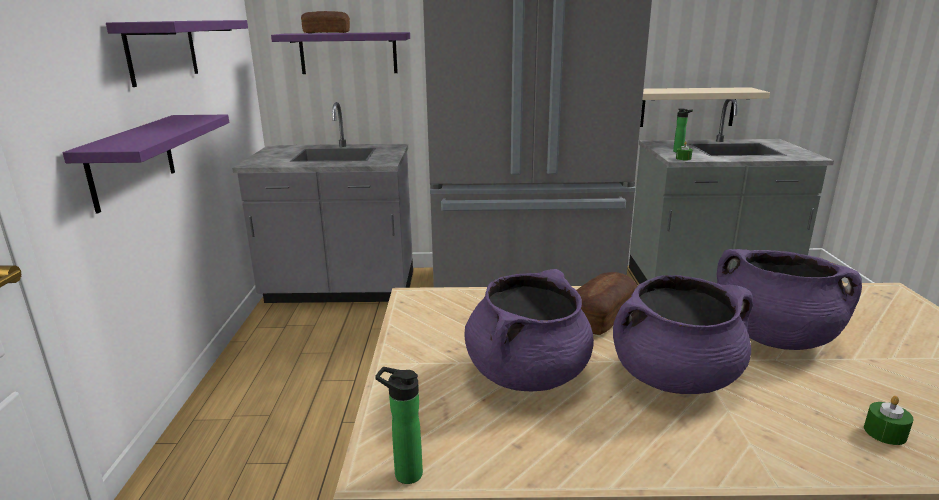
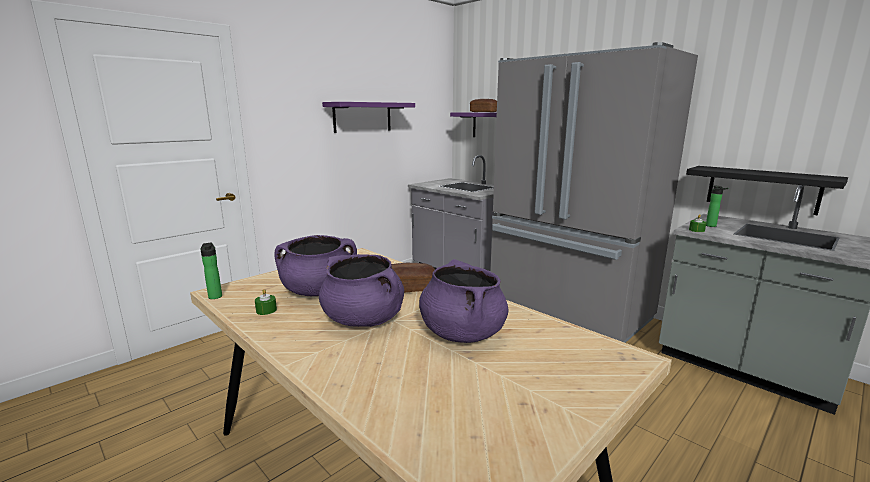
camera: 45 degrees right, 5 degrees down
(132, 161) = (324, 166): purple shelf -> none
(687, 107) = (762, 189): beige shelf -> black shelf
(885, 432) = (381, 386): green candle -> green candle (266, 310)

